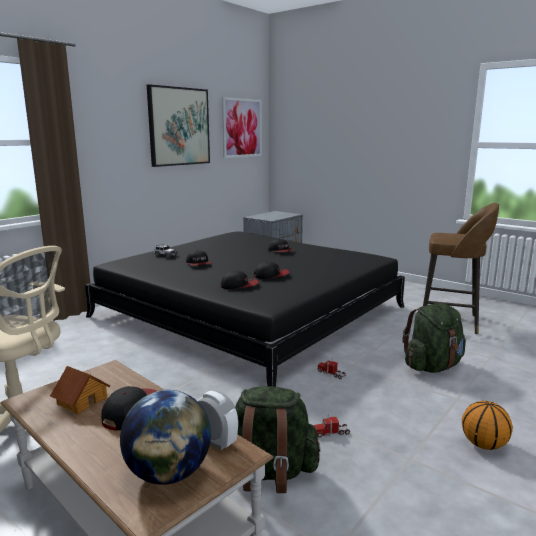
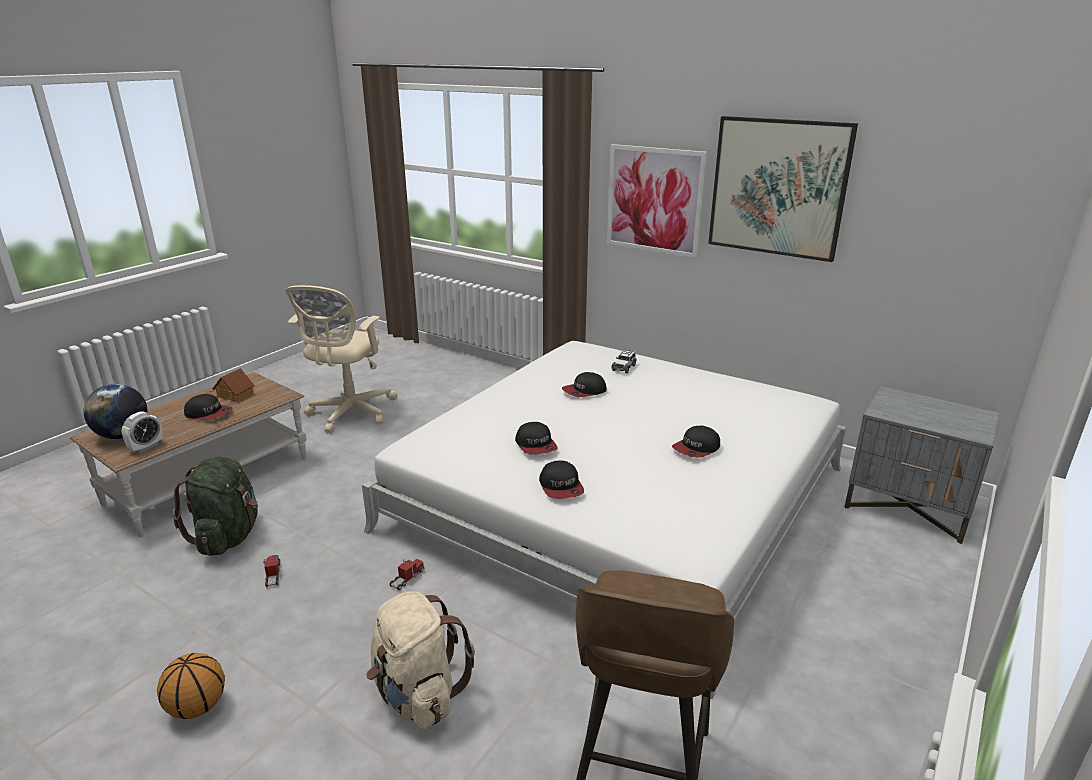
camera: 85 degrees right, 10 degrees up
(239, 285) = (489, 426): cap -> cap (561, 487)
(242, 128) = (962, 208): picture -> picture (654, 200)
(249, 312) = (617, 498): black bed -> white bed
(432, 366) = (418, 695): green backpack -> beige backpack

